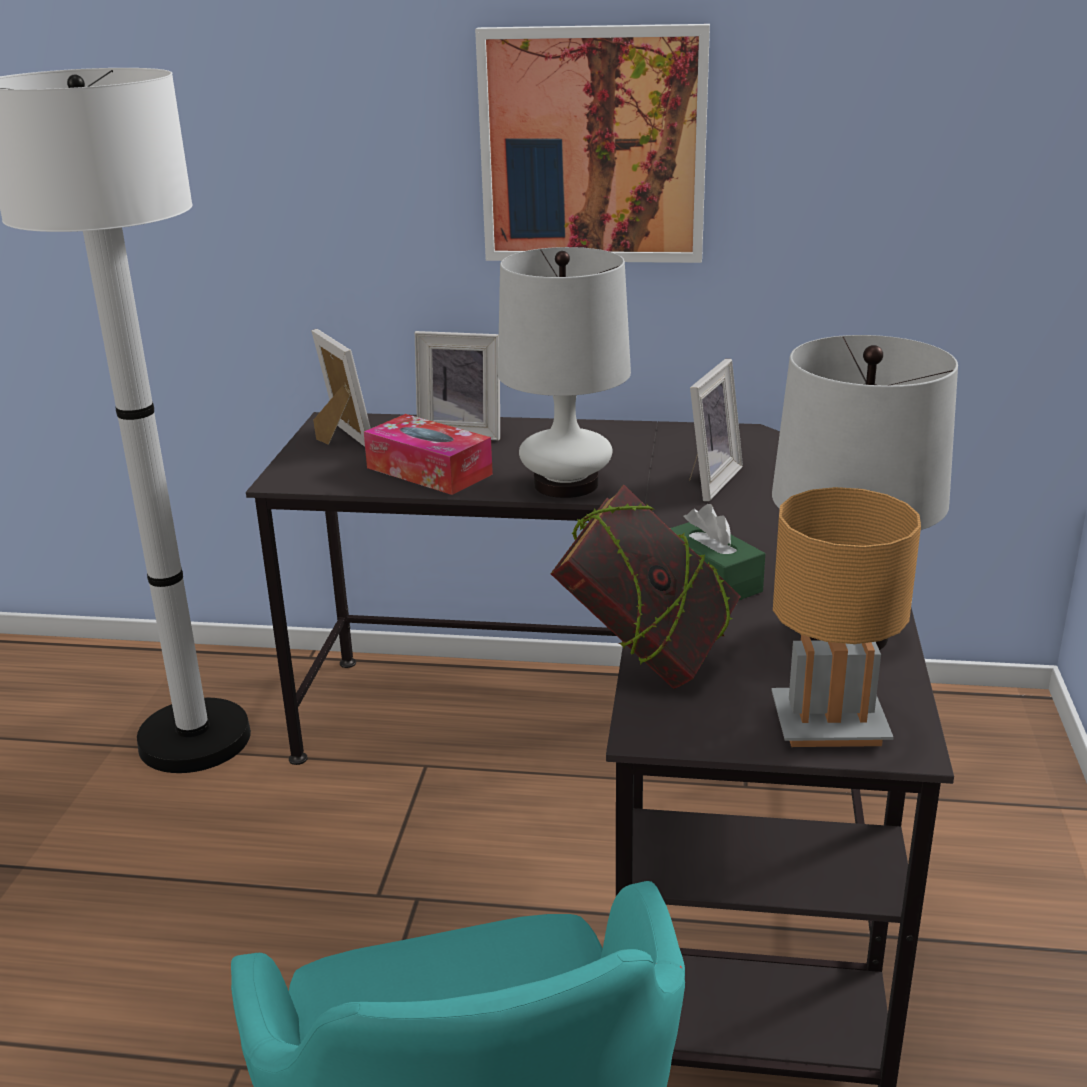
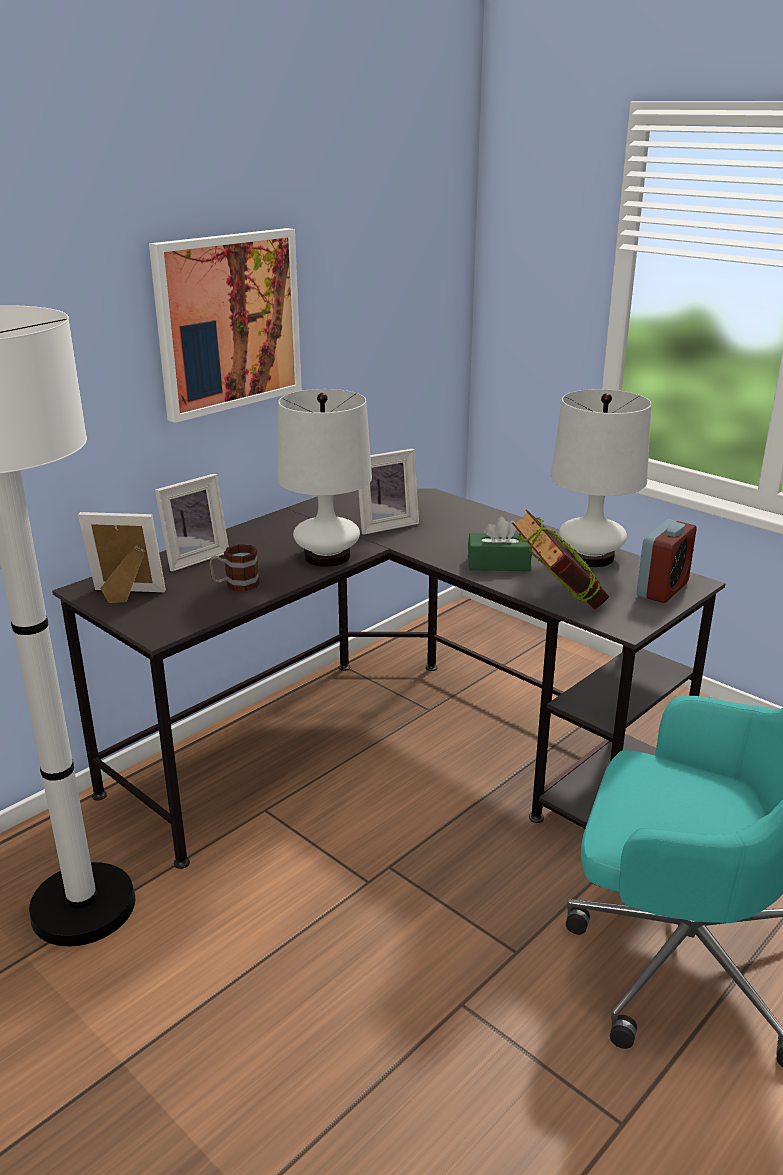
camera: 55 degrees left, 0 degrees up
(429, 471) = (235, 585): tissue box -> mug
(706, 481) = (385, 525): picture frame -> picture frame turned 90 degrees clockwise
(829, 723) = (662, 589): brown table lamp -> alarm clock

